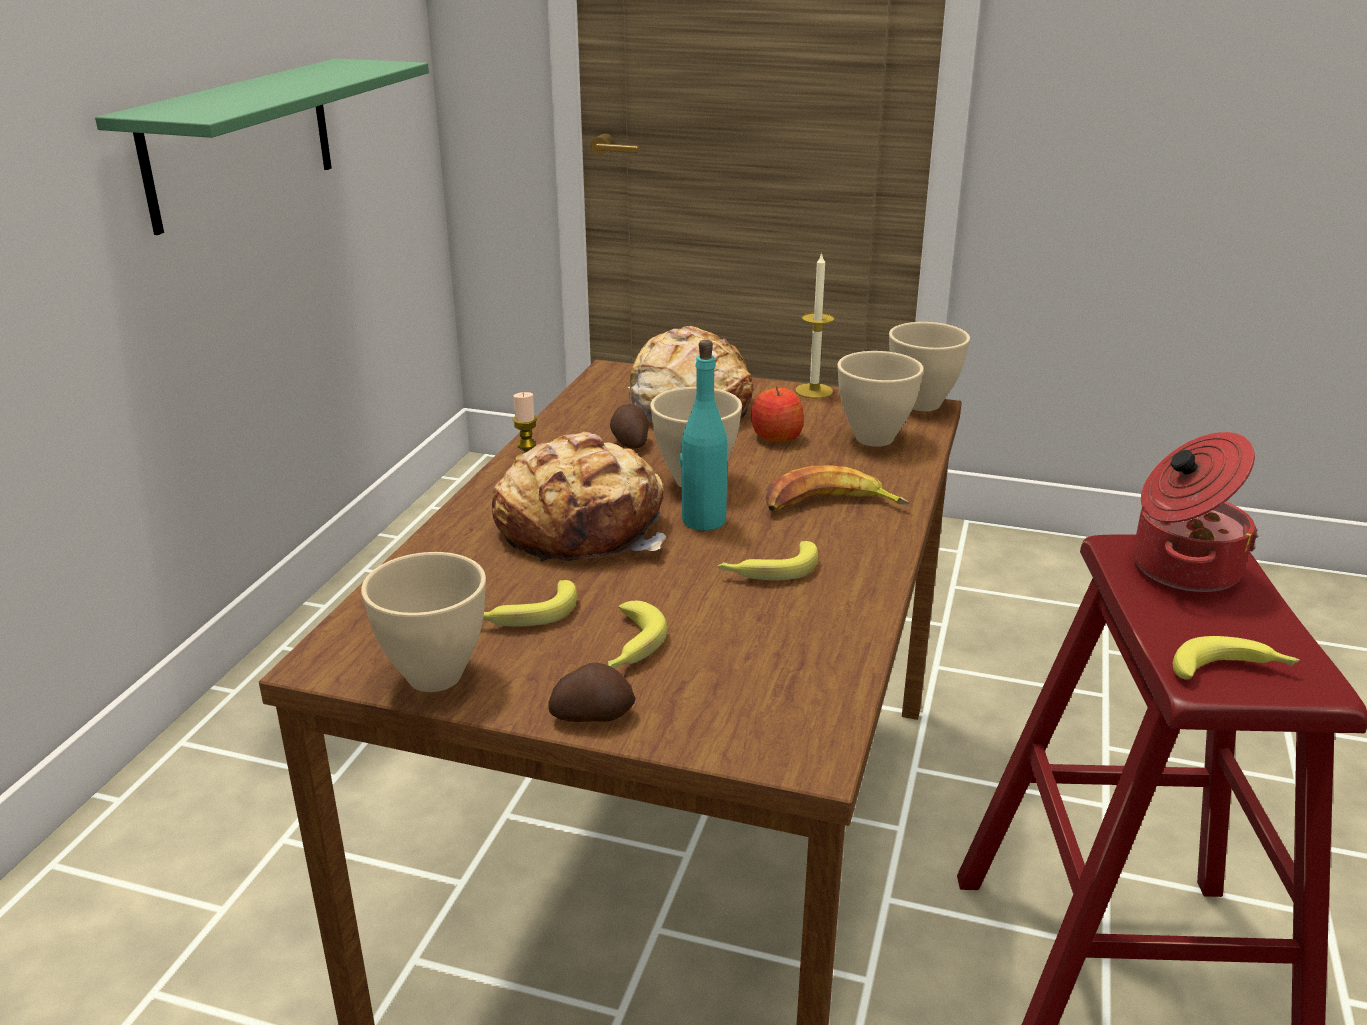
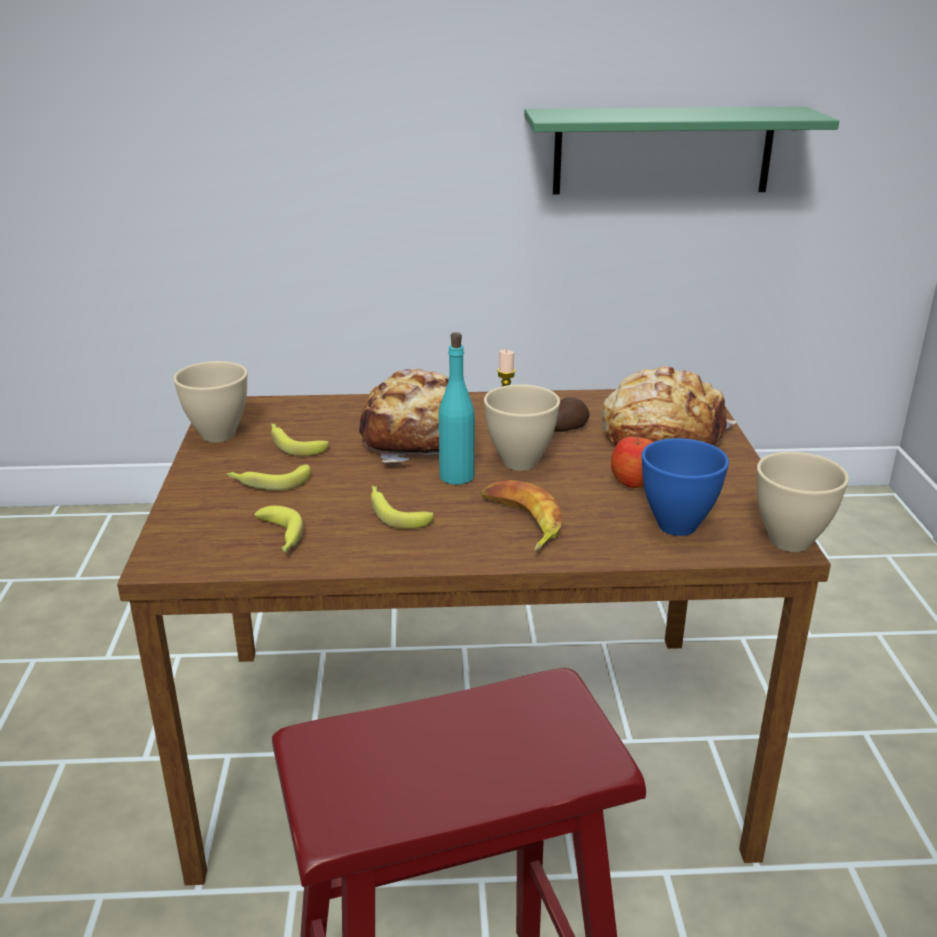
camera: 70 degrees right, 0 degrees up
(592, 714) = (192, 485): potato -> none
(814, 391) = (755, 483): candle -> none
(873, 439) = (674, 525): beige bowl -> blue bowl
(1181, 567) = (533, 730): cooking pot -> none
(1232, 671) = (338, 763): banana -> banana (280, 538)

